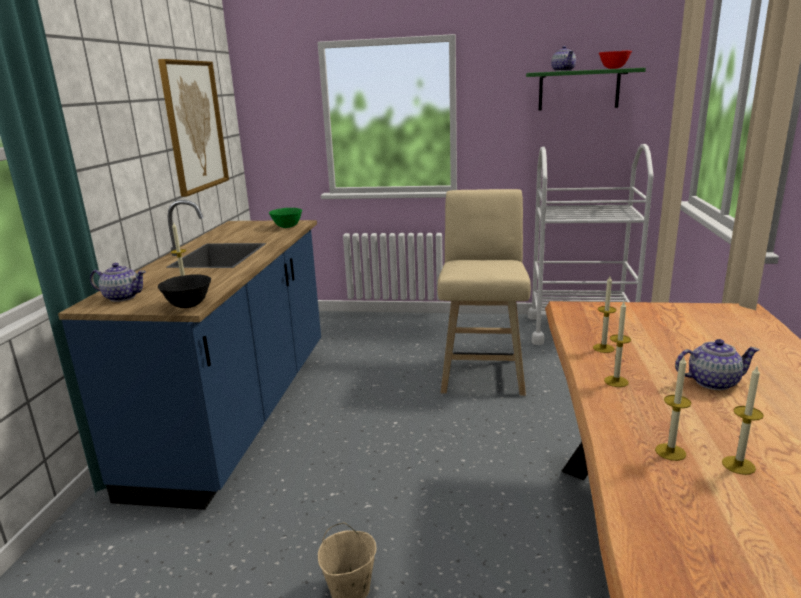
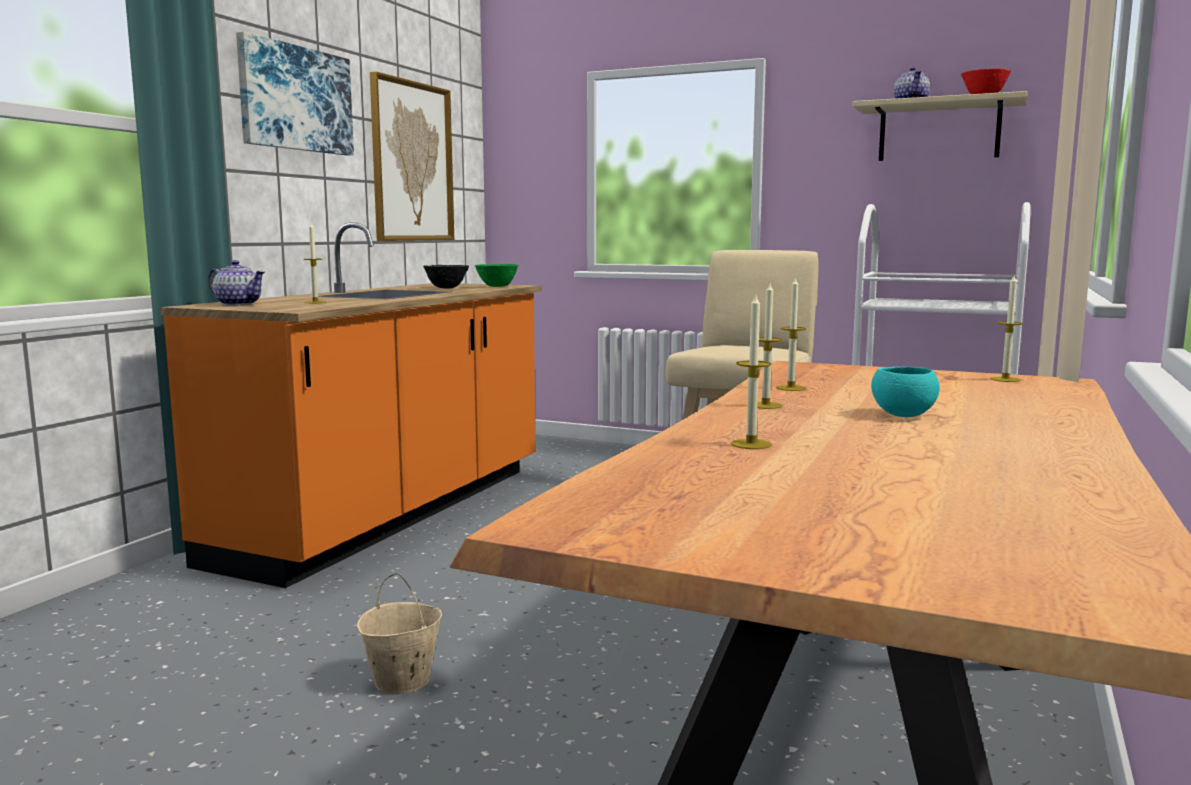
camera: 15 degrees right, 10 degrees down
(111, 96) = (295, 99): none -> picture
(189, 306) = (297, 309): black bowl -> black bowl (447, 288)
(241, 412) = (392, 513): blue counter -> orange counter
(578, 90) = (939, 131): green shelf -> beige shelf
(712, 382) = (903, 415): teapot -> turquoise bowl
(738, 465) = (829, 458): candle -> candle (1005, 379)

